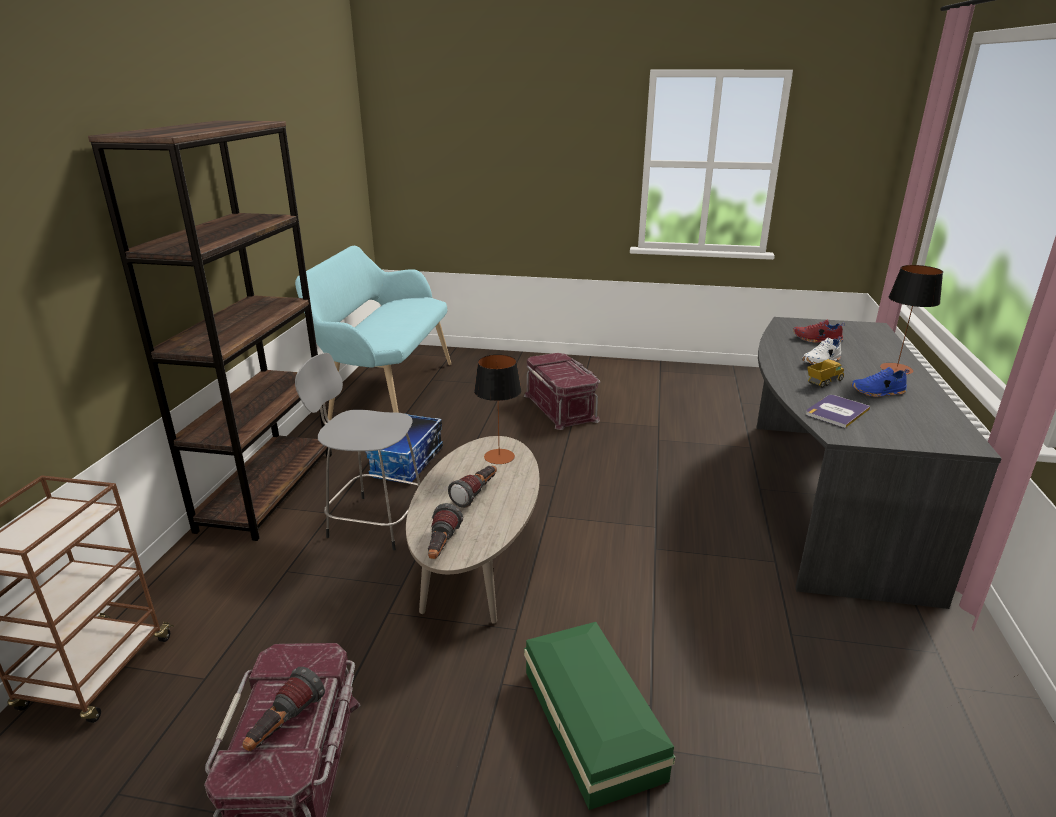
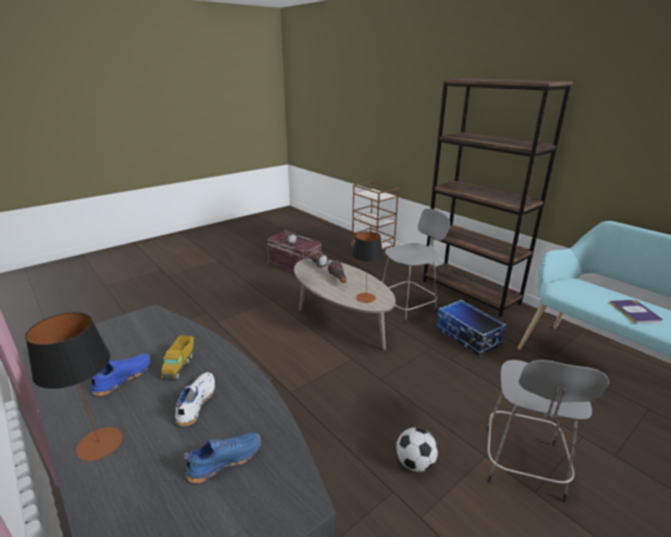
camera: 130 degrees right, 0 degrees up
(561, 407) = (522, 465): red storage box -> grey stool
(592, 720) = (232, 308): green storage box -> none
(622, 439) = (415, 463): none -> football
(816, 340) = (224, 460): red shoe -> blue shoe
(837, 412) = (156, 334): book -> book (635, 312)

